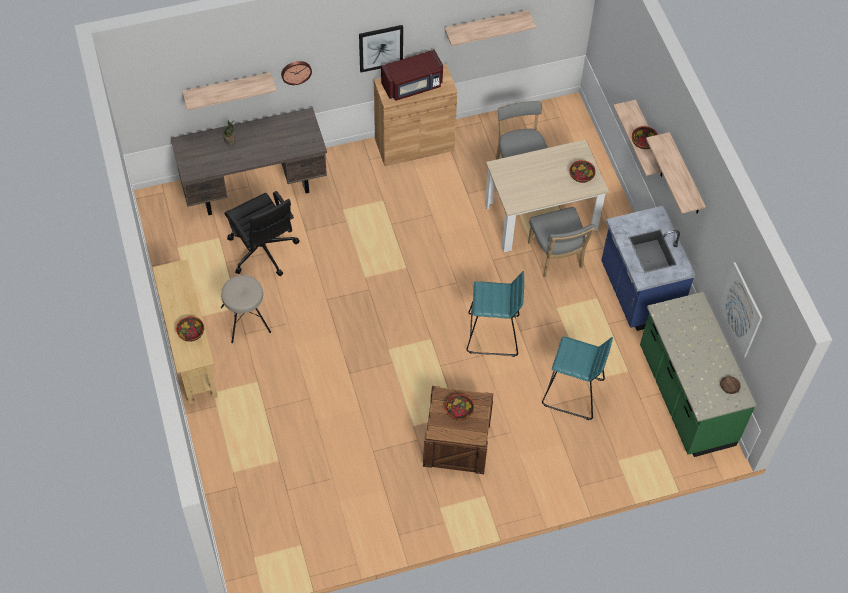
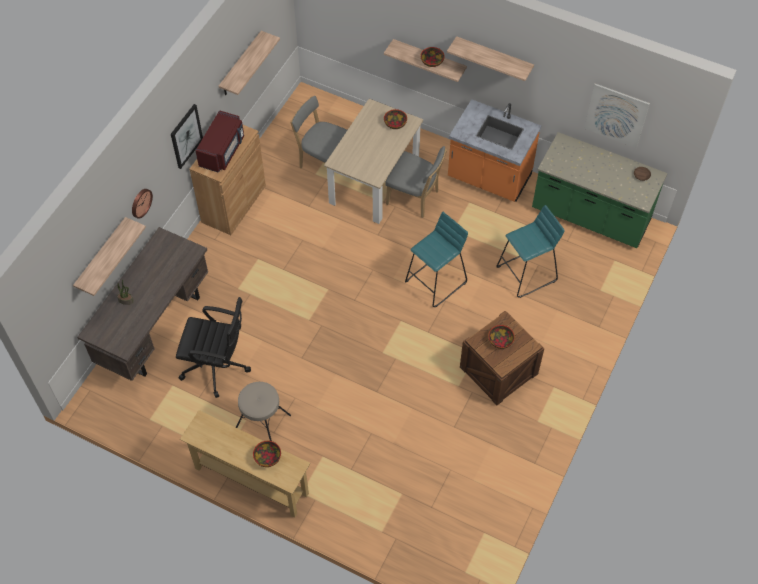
camera: 45 degrees left, 0 degrees up
(637, 293) = (489, 178): blue counter -> orange counter

